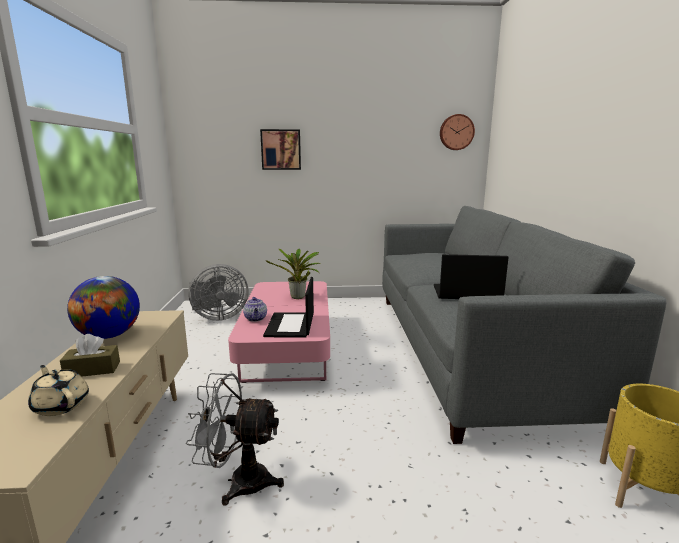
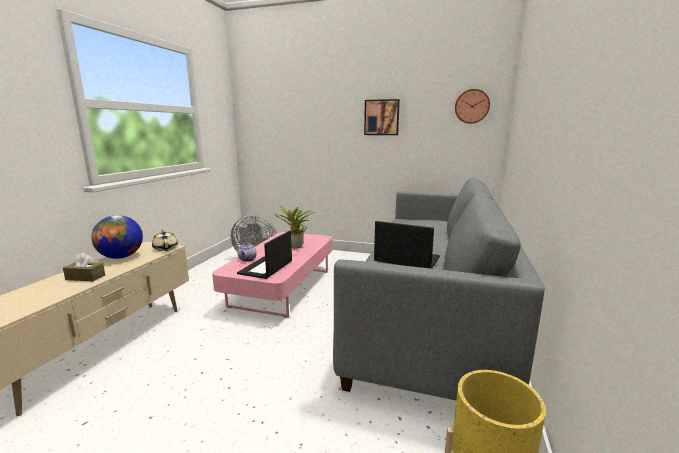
camera: 20 degrees right, 0 degrees up
(61, 405) = (44, 296): beige teapot -> beige teapot (165, 248)
(239, 481) = (166, 376): grey fan -> none
(281, 149) = (314, 124): picture -> picture (381, 117)

